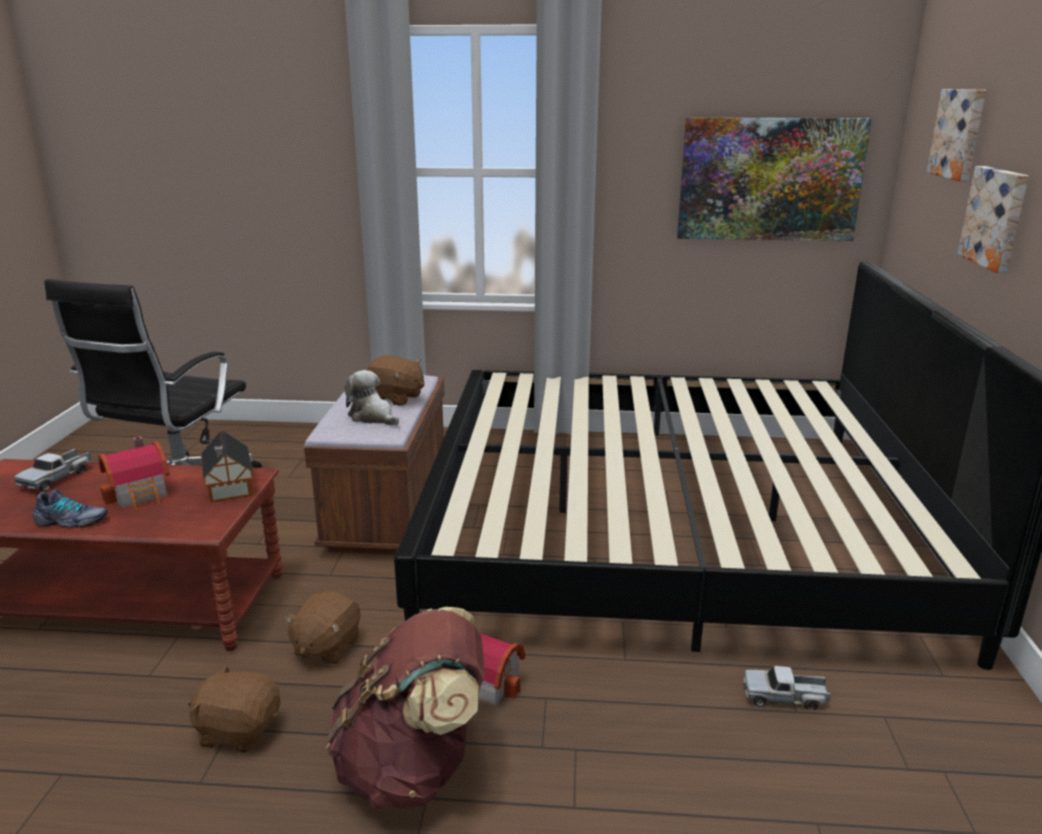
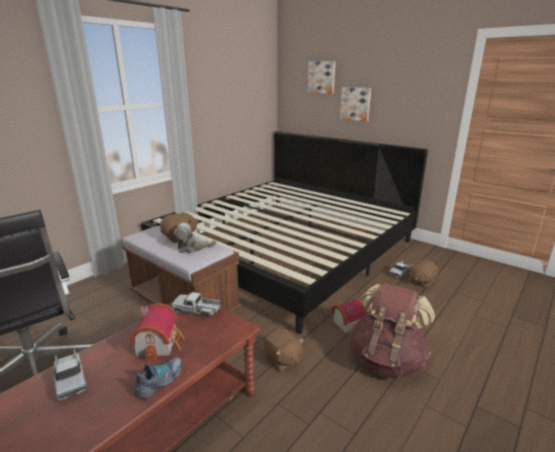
camera: 55 degrees left, 0 degrees up
(229, 487) = (197, 310): toy house -> toy truck
(238, 730) = (324, 409): brown plush toy -> brown plush toy (421, 281)
(769, 179) = (244, 101): picture -> none

